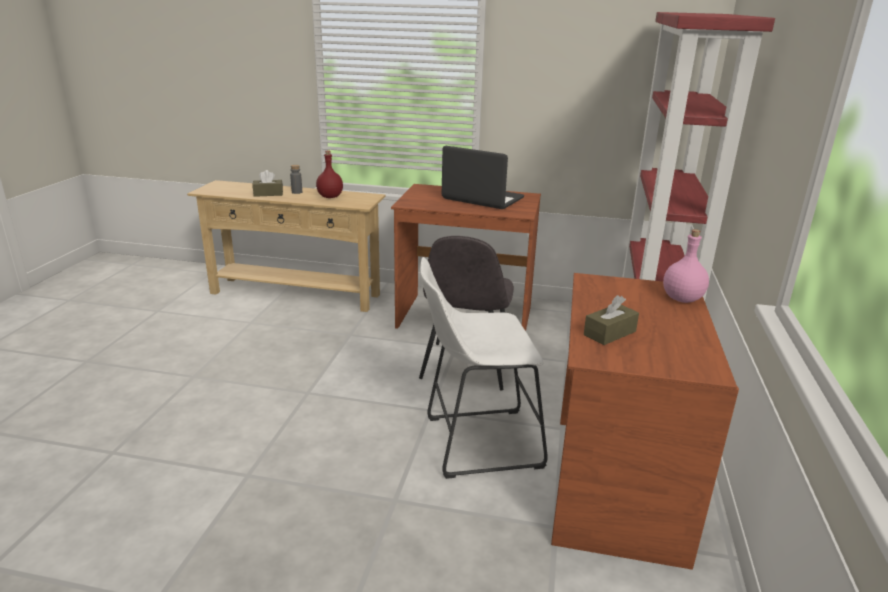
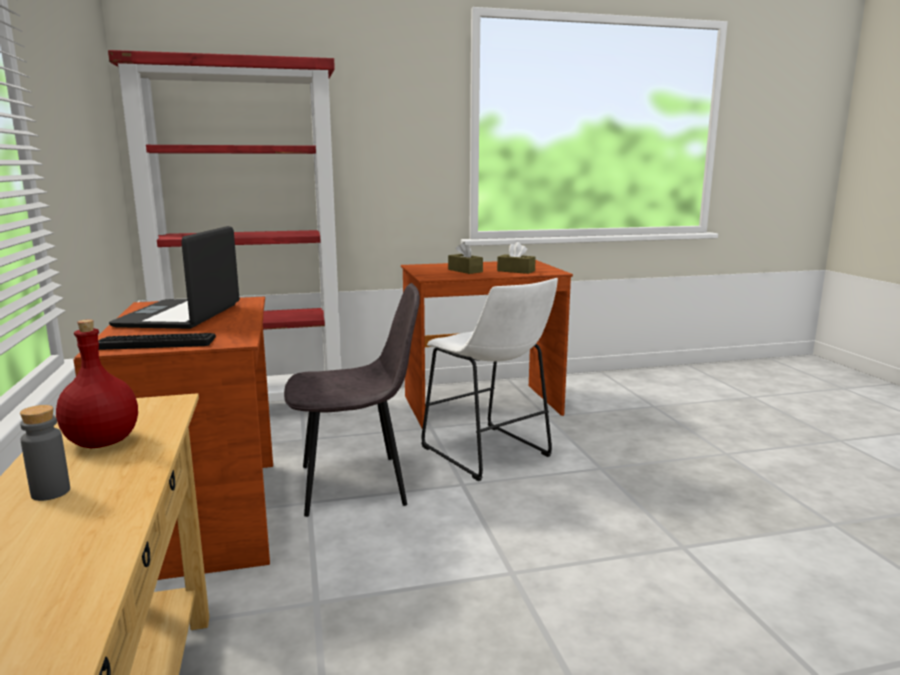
camera: 115 degrees left, 10 degrees down
(268, 194) = (76, 528): brown tissue box -> brown tissue box (465, 271)
(421, 193) = (157, 342): none -> keyboard
(683, 299) = (434, 265): pink bottle -> none

